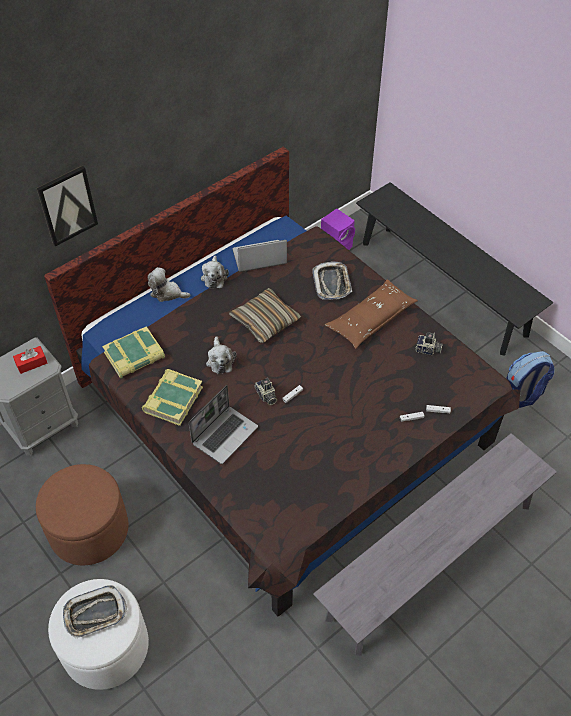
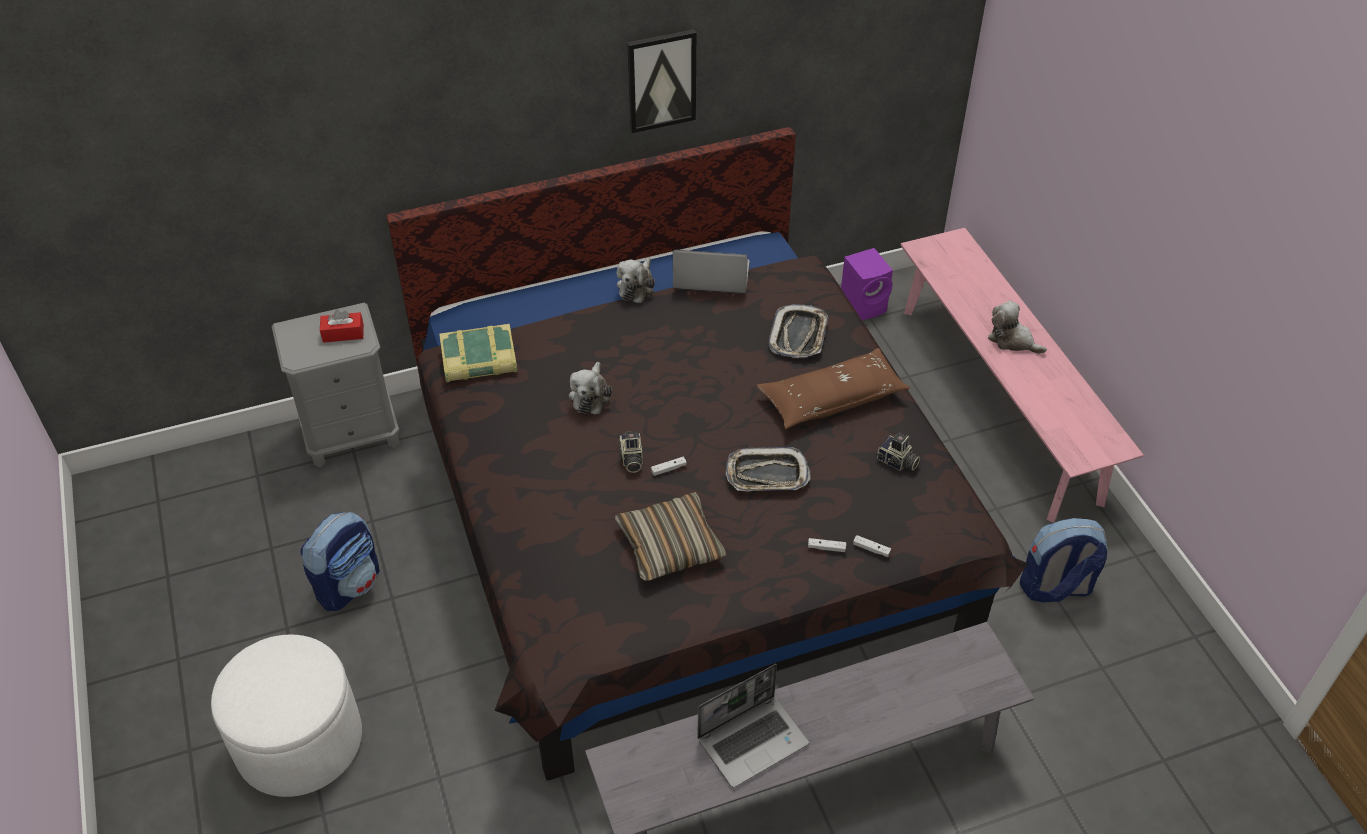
camera: 20 degrees right, 5 degrees down
(67, 205) = (434, 123): picture -> picture (661, 80)
(89, 530) = (349, 584): brown ottoman -> backpack
(95, 614) = (282, 679): tray -> tray (766, 475)
(167, 293) = (563, 291): plush toy -> plush toy (1012, 340)
(172, 399) = (501, 428): book -> none
(225, 434) = (549, 493): laptop -> laptop (753, 740)
(265, 321) = (678, 361): pillow -> pillow (670, 545)
(442, 287) = (998, 402): black bench -> pink bench

